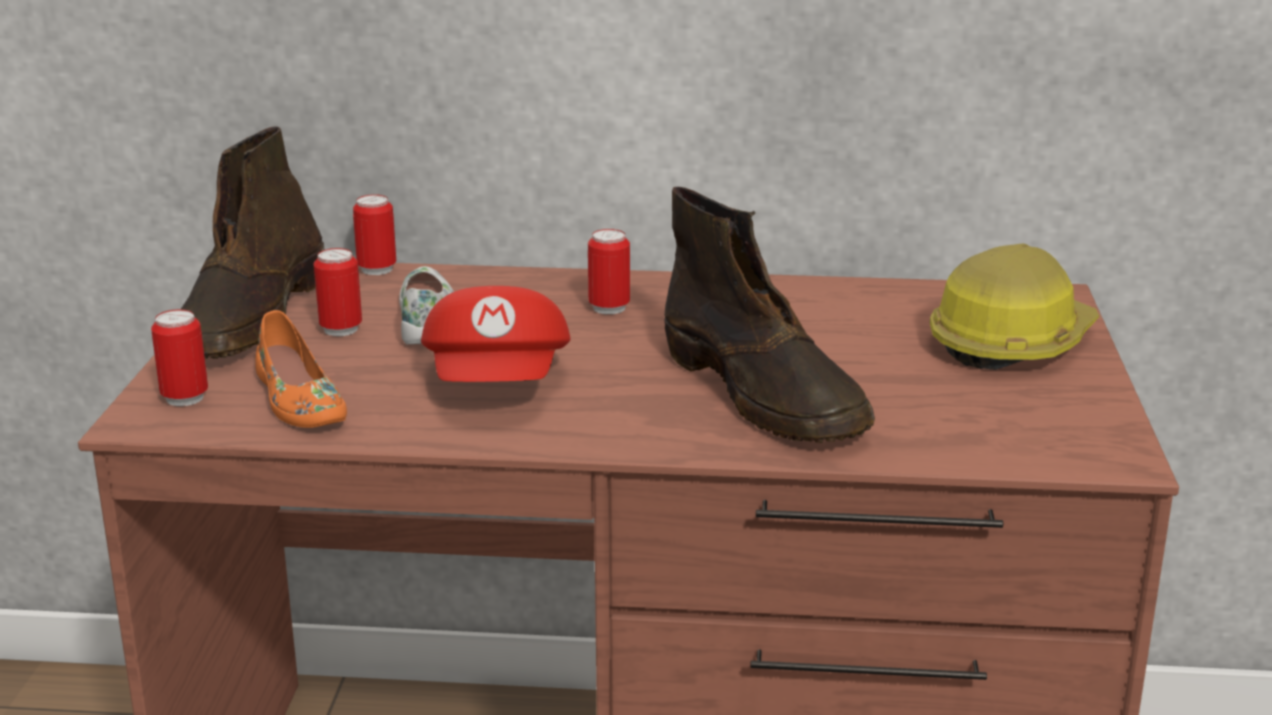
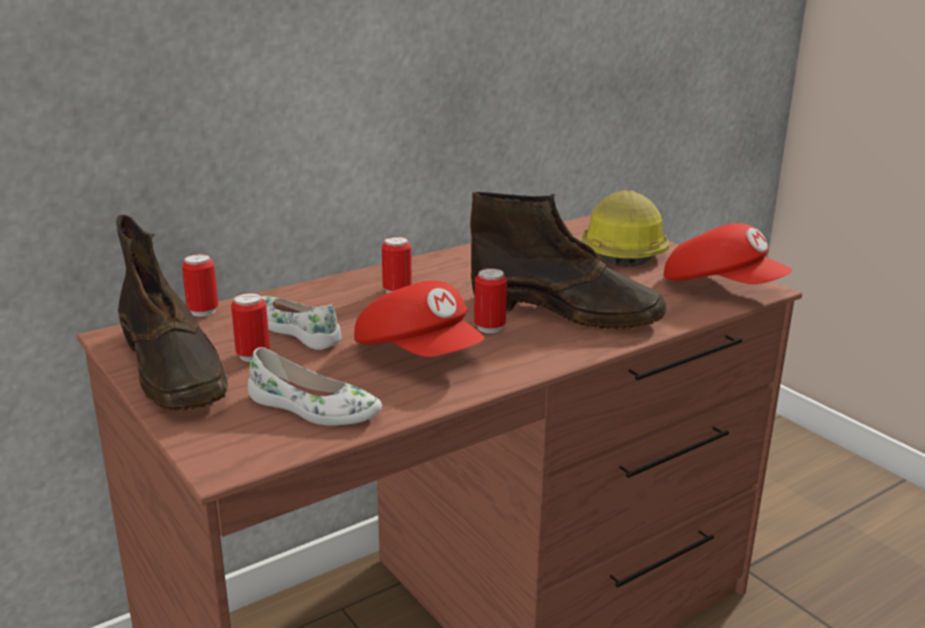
camera: 40 degrees left, 0 degrees up
(185, 398) = (228, 437): can -> can (489, 328)
(298, 400) = (313, 409): orange shoe -> white shoe
(1056, 436) = (722, 287): none -> red cap

